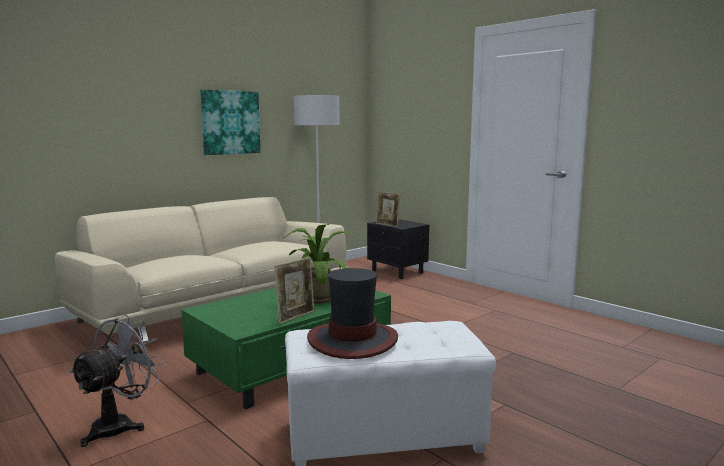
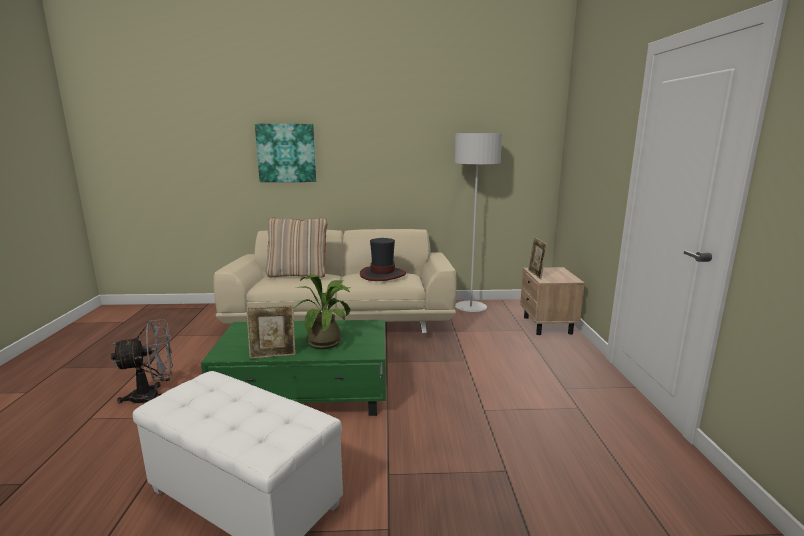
camera: 40 degrees right, 5 degrees up
(177, 257) = (298, 274): none -> beige pillow
(230, 122) = (394, 159): picture -> picture (286, 153)
(352, 340) = (209, 401): hat -> hat (382, 274)
(397, 272) = (547, 325): black nightstand -> beige nightstand

